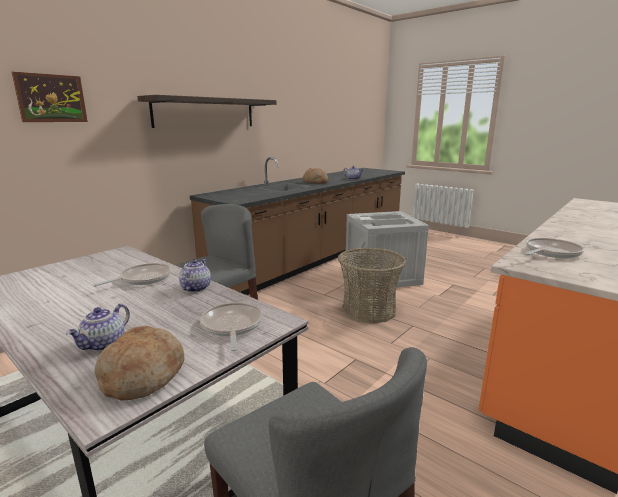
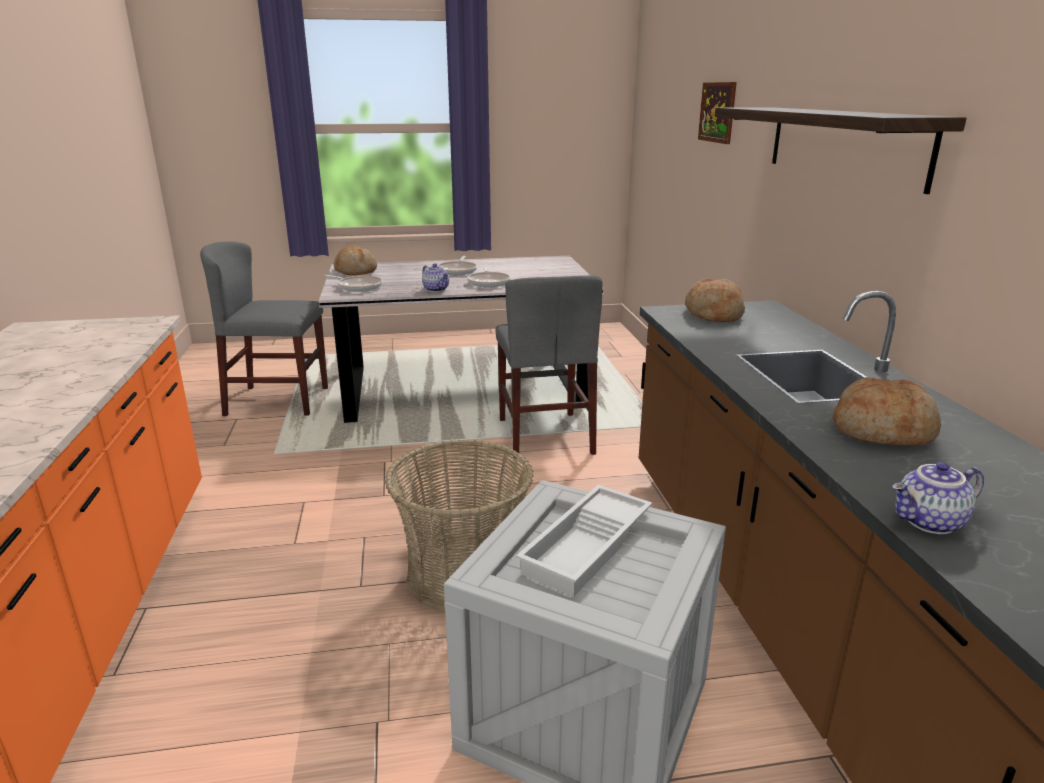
camera: 130 degrees right, 5 degrees up
(104, 344) = (402, 269): teapot -> none
(231, 197) = (713, 314): none -> bread
(550, 253) = (104, 345): frying pan -> frying pan (457, 271)

